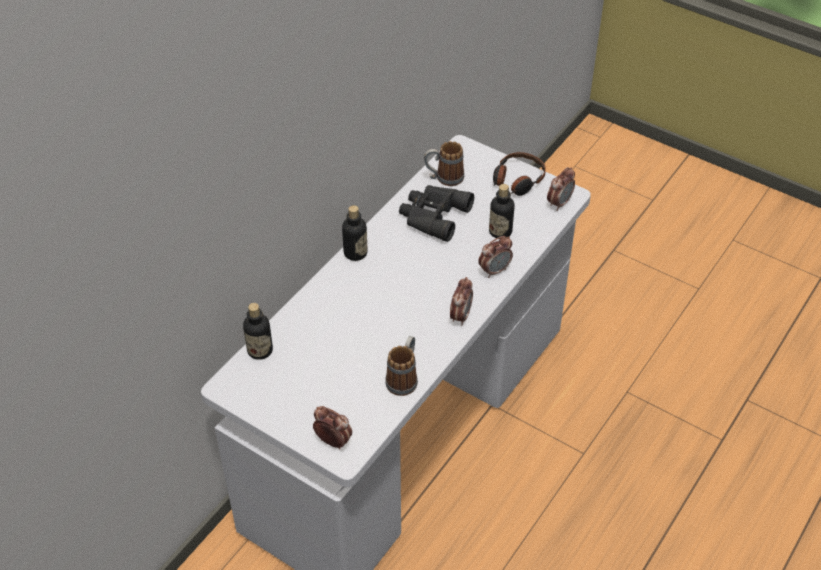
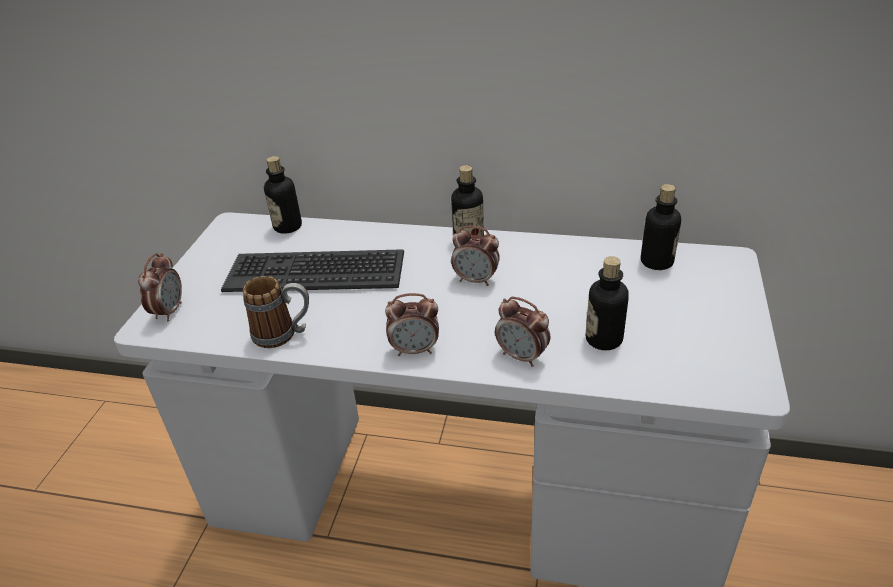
camera: 70 degrees right, 10 degrees down
(338, 346) = (316, 271): none -> keyboard
(432, 215) = (580, 273): black binoculars -> none
(444, 178) = (656, 262): mug -> bottle
(517, 180) = (724, 325): headphones -> none
(559, 203) = (723, 383): alarm clock -> alarm clock (476, 280)

